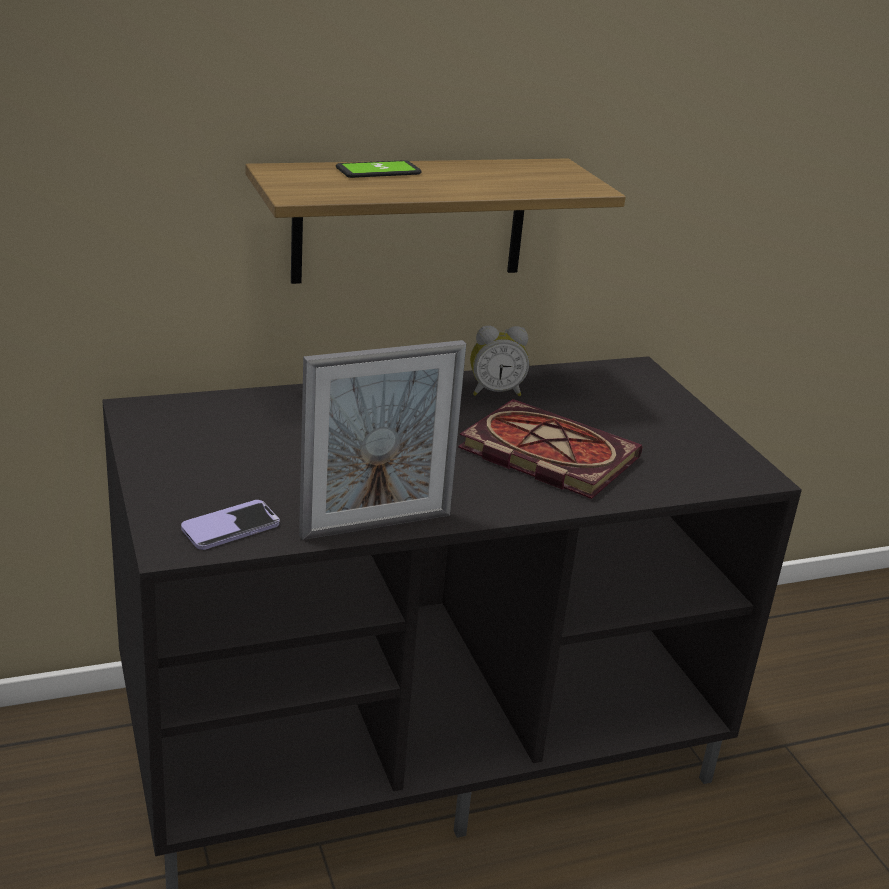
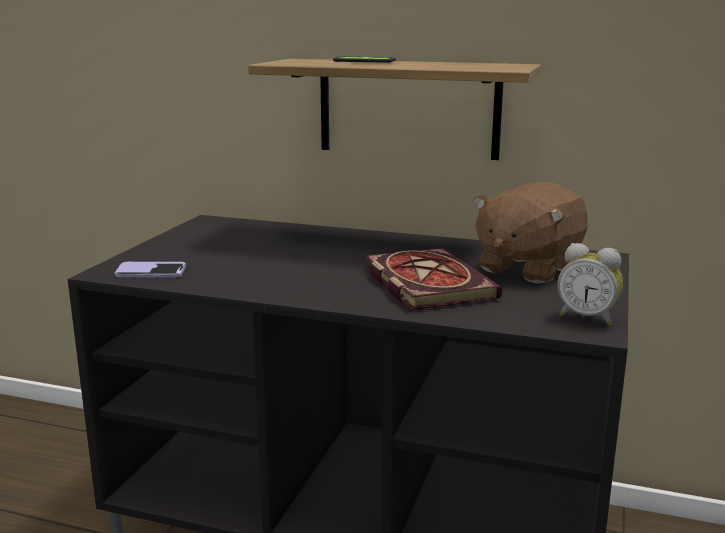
camera: 40 degrees right, 10 degrees down
(376, 525) = (234, 289): picture frame -> none
(495, 392) = (452, 249): alarm clock -> alarm clock (587, 318)
(599, 403) = (527, 268): none -> brown plush toy

